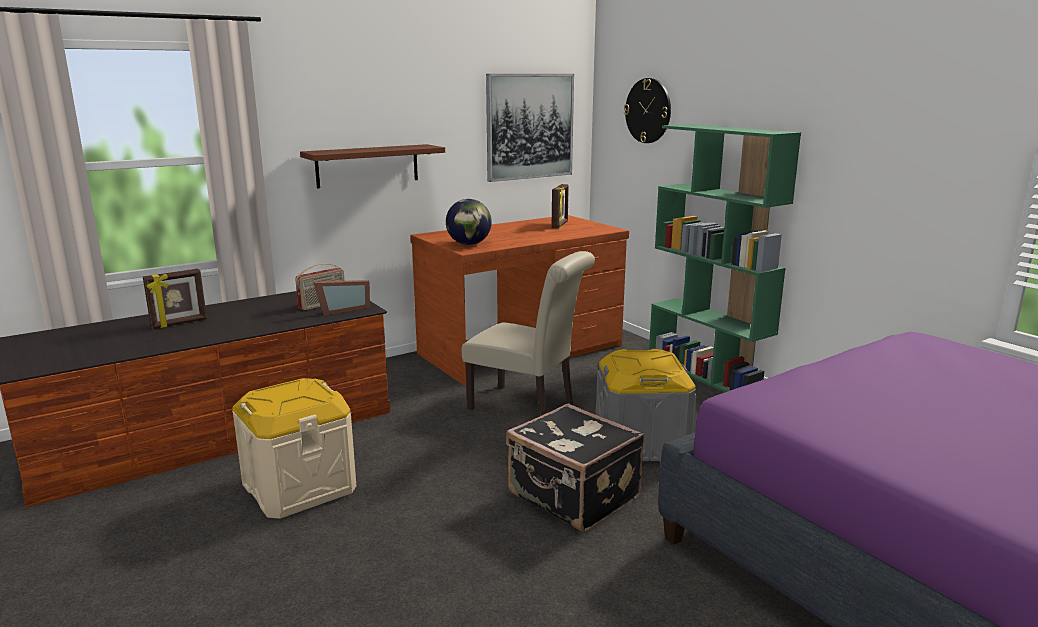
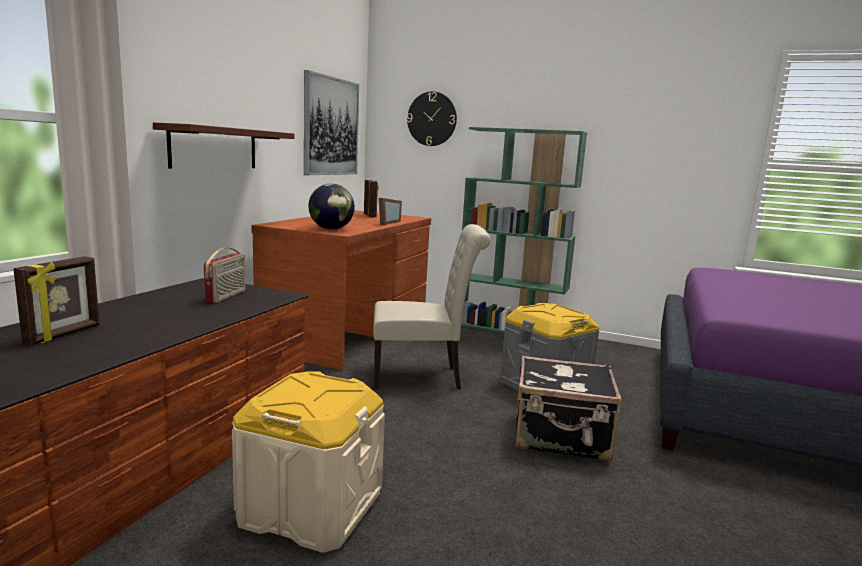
camera: 35 degrees left, 5 degrees down
(342, 309) = (259, 298): picture frame -> picture frame (386, 222)

